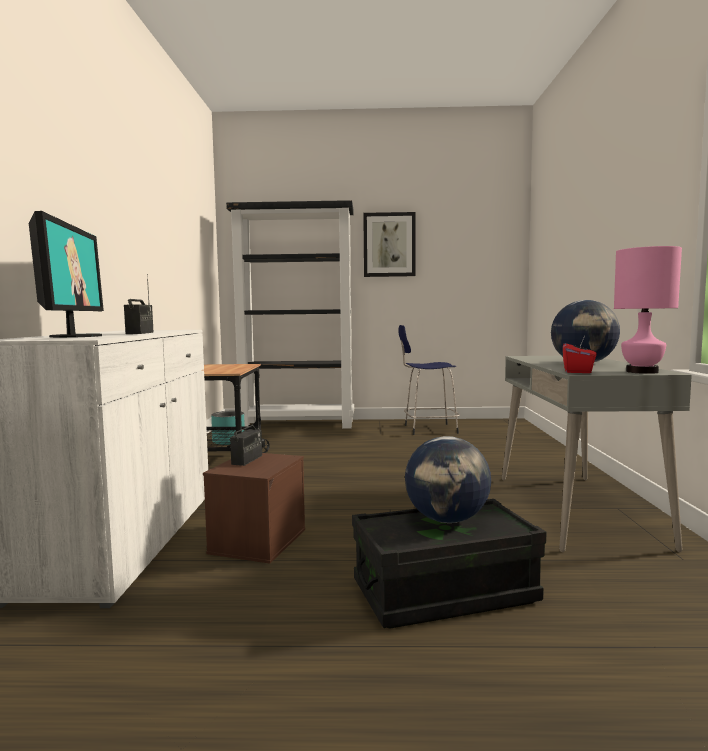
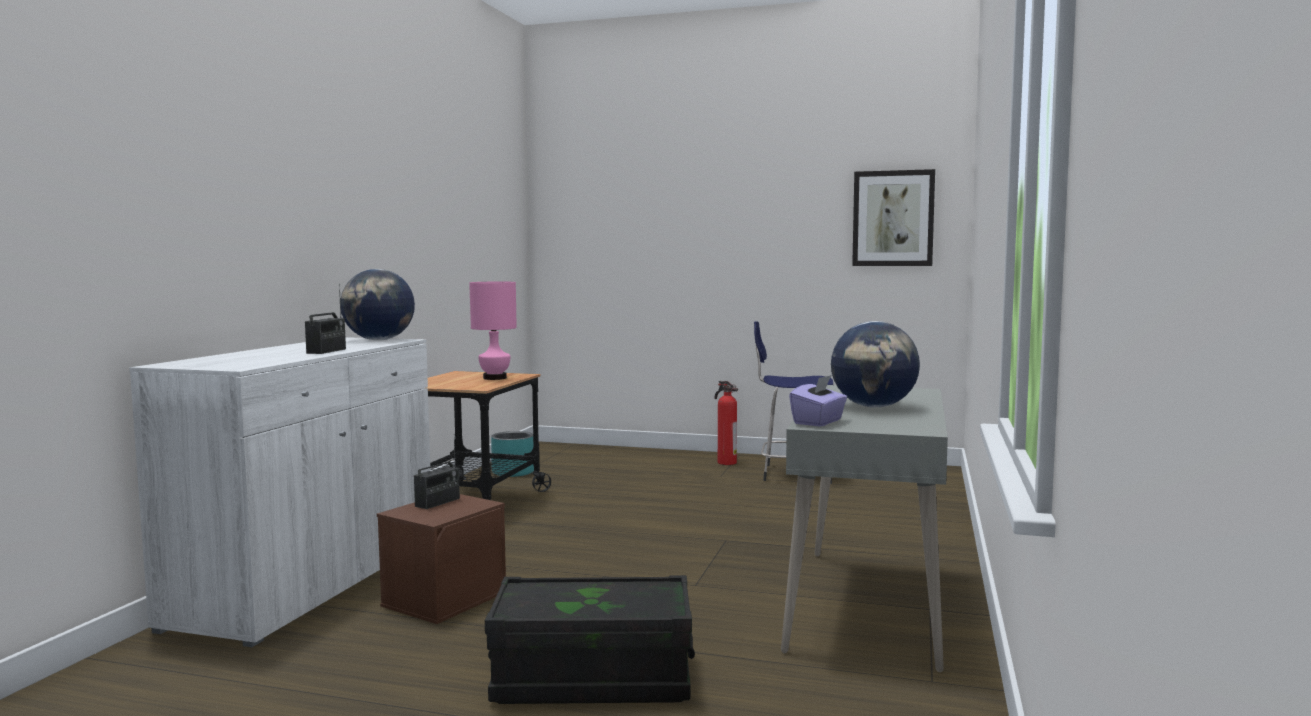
camera: 15 degrees right, 0 degrees up
(75, 336) = (245, 358): monitor -> none
(298, 424) = (622, 454): black bookcase -> none
(375, 425) = (725, 462): none -> fire extinguisher
(389, 245) = (758, 202): picture -> picture (893, 218)
(447, 520) = (602, 594): globe -> globe (378, 340)
(578, 371) = (818, 422): red tissue box -> purple tissue box
(641, 372) = (896, 428): pink table lamp -> pink table lamp (494, 378)

